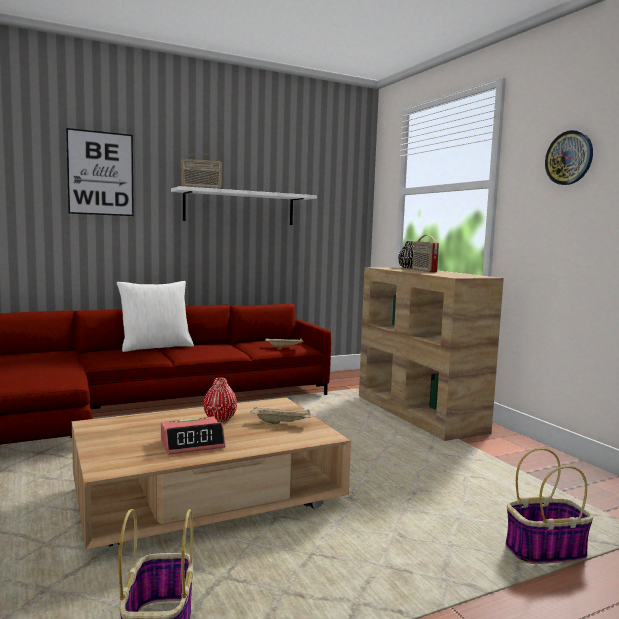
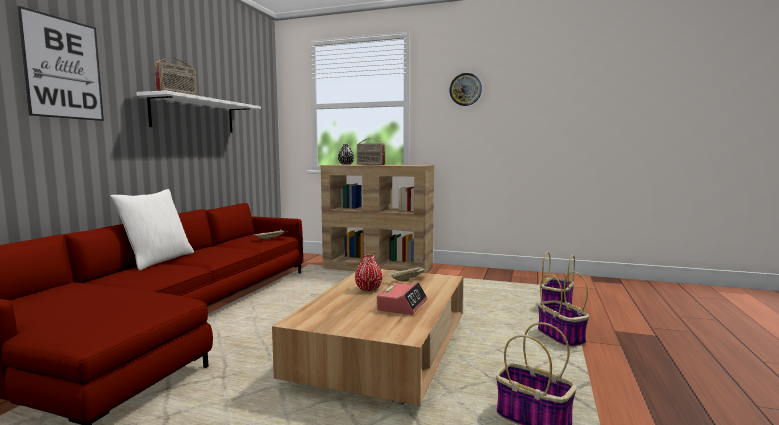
camera: 45 degrees left, 0 degrees up
(435, 588) = (561, 337): none -> basket

